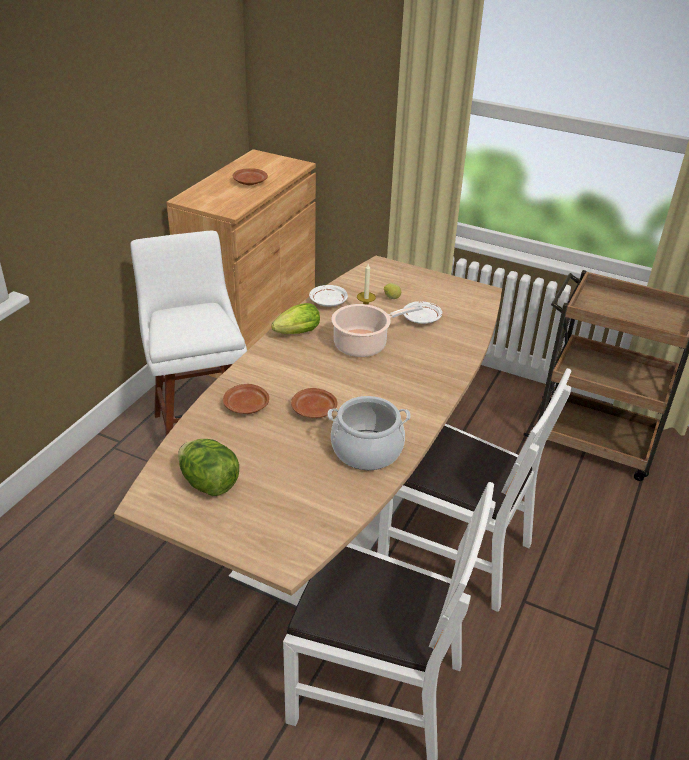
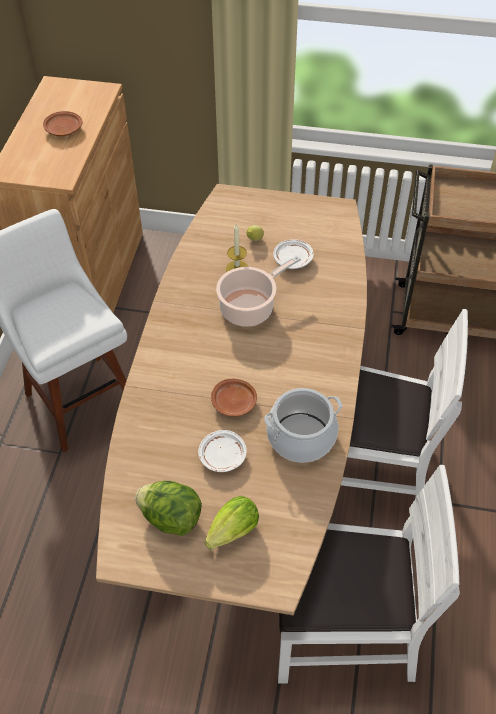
camera: 15 degrees left, 15 degrees up
(246, 406) = (167, 415): brown plate -> none
(295, 334) = (177, 310): lettuce -> lettuce (230, 533)
(328, 302) = (193, 260): white plate -> white plate (222, 456)

